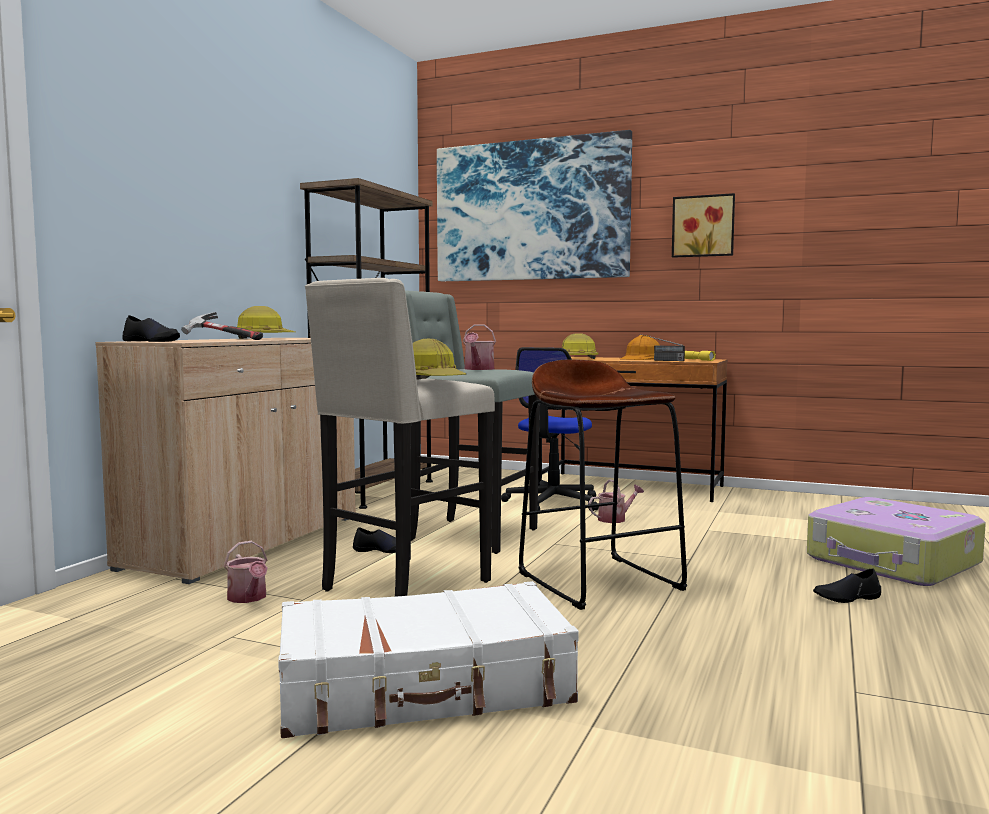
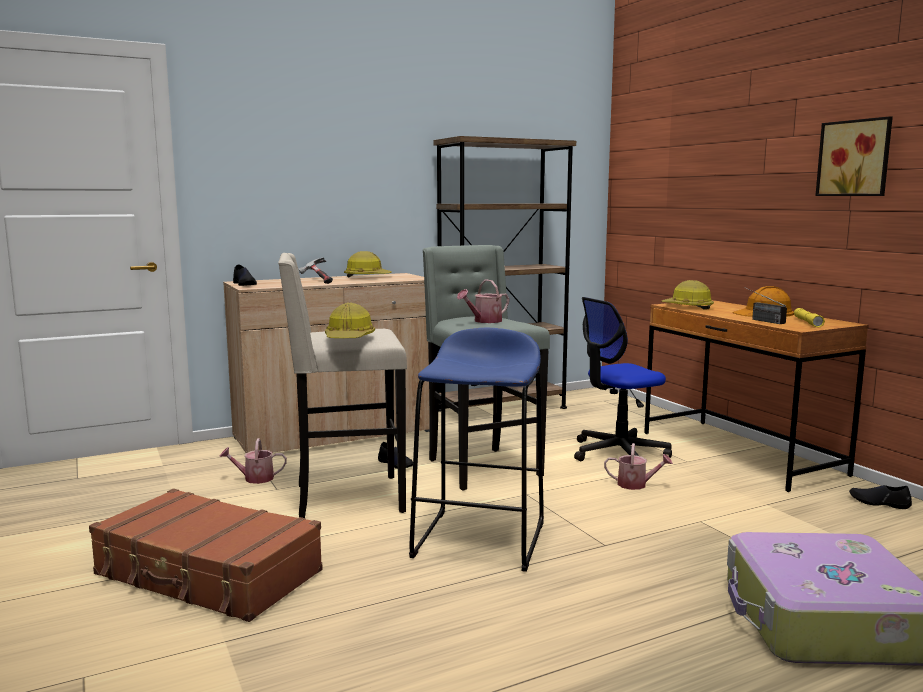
camera: 40 degrees right, 5 degrees up
(248, 598) = (254, 478): watering can -> watering can turned 75 degrees clockwise
(425, 687) = (208, 574): white suitcase -> brown suitcase
(530, 210) = (693, 140): picture -> none
(599, 581) = (480, 539): brown stool -> blue stool
(847, 597) = (657, 635): black shoe -> black shoe (879, 503)

